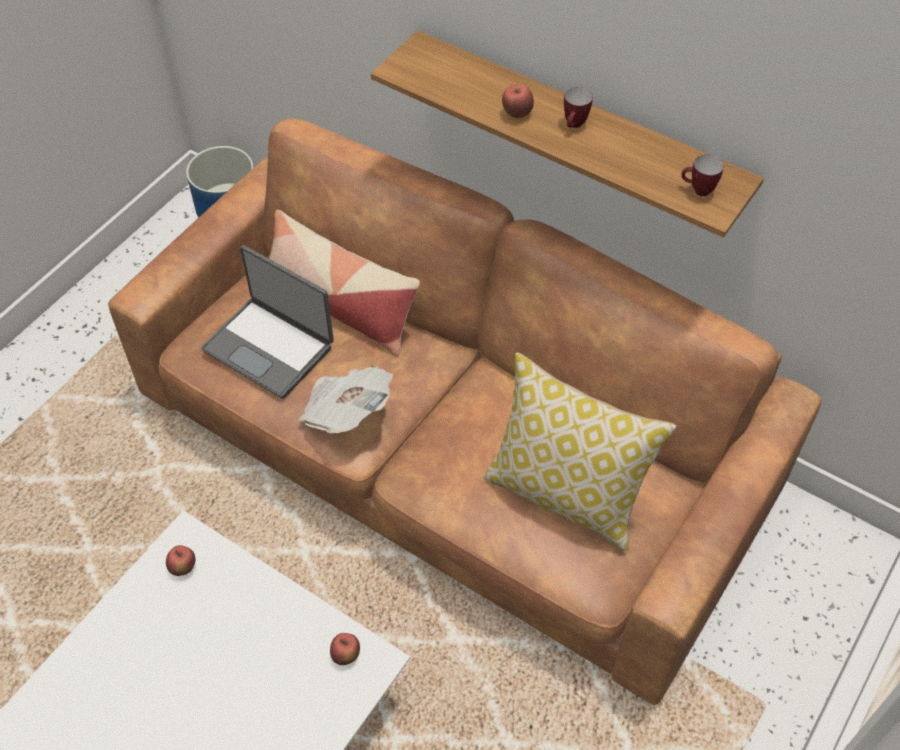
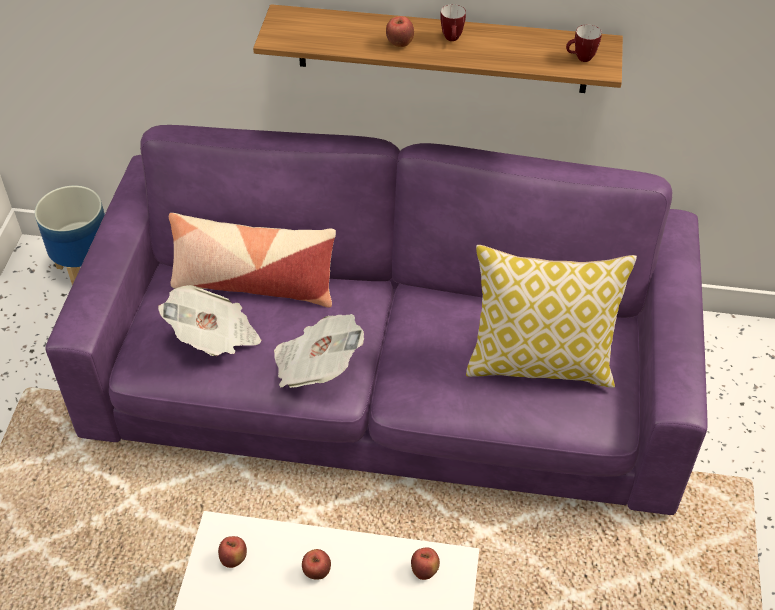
camera: 25 degrees left, 5 degrees down
(248, 612) = (317, 572): none -> apple
(270, 347) = (214, 337): laptop -> newspaper
(450, 445) = (387, 378): brown sofa -> purple sofa

